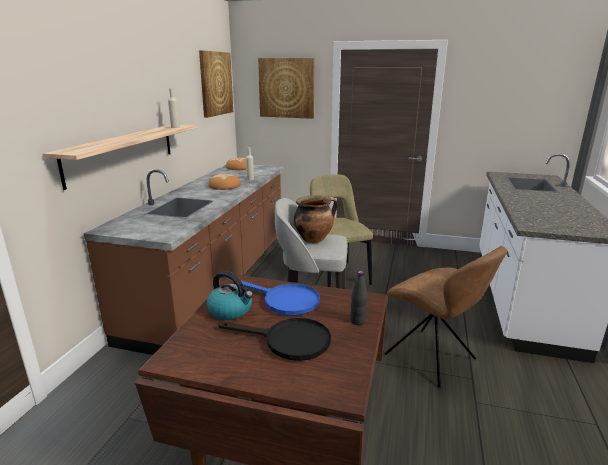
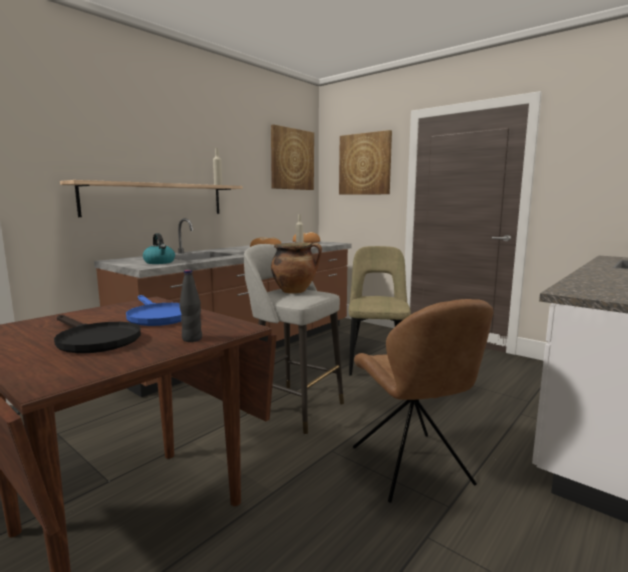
camera: 25 degrees right, 10 degrees down
(231, 310) = (99, 315): kettle -> kettle (160, 262)

